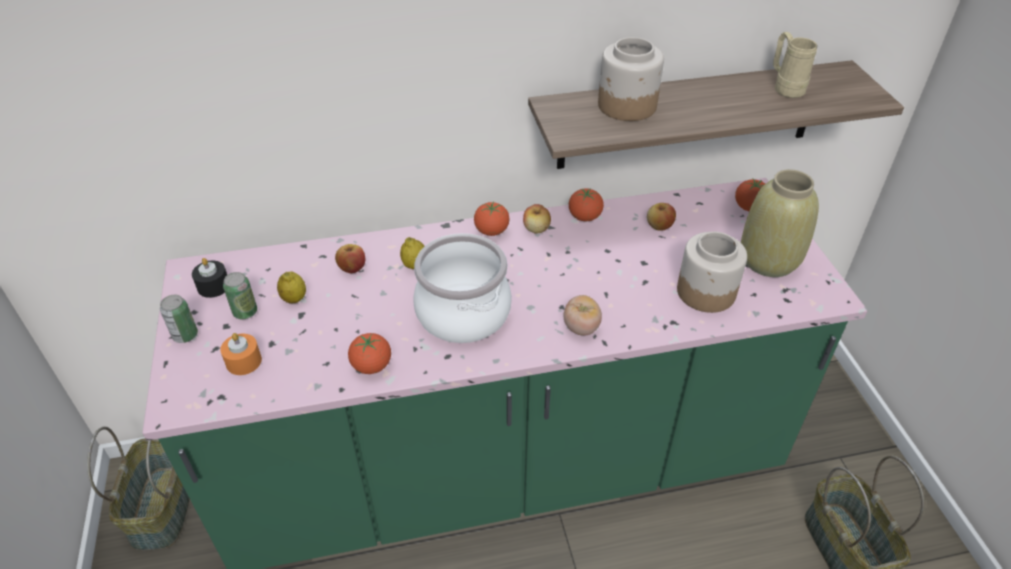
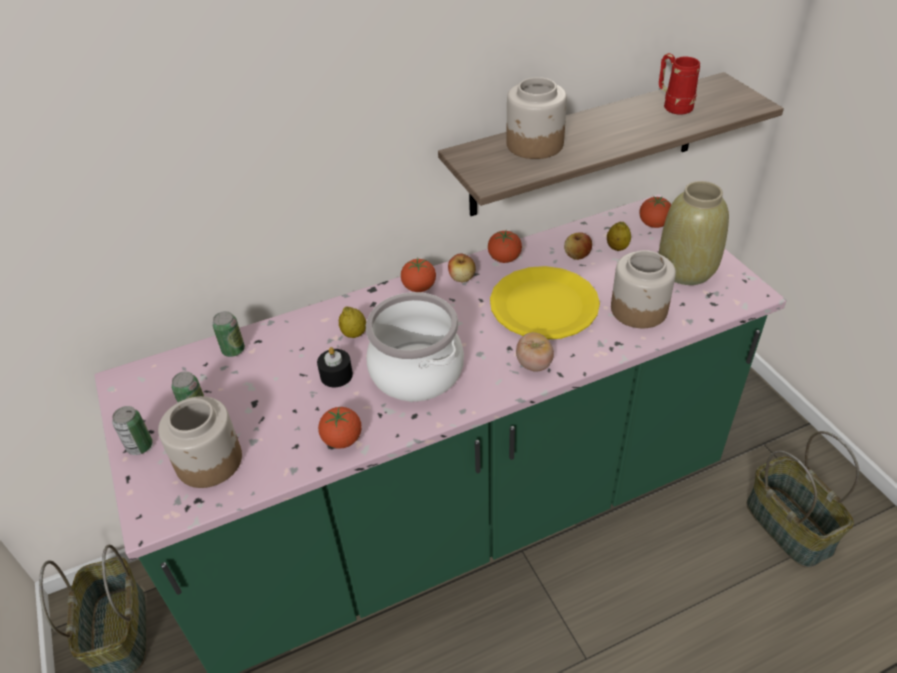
camera: 10 degrees left, 0 degrees up
(213, 286) = (153, 391): black candle -> black candle (336, 375)
(244, 361) = (210, 460): orange candle -> jar
(294, 299) = (242, 389): lemon -> lemon (617, 248)
(297, 260) = (233, 350): none -> can
(352, 268) = (292, 348): apple -> none
(609, 270) = (543, 305): none -> yellow plate
(785, 87) = (673, 105): beige mug -> red mug

